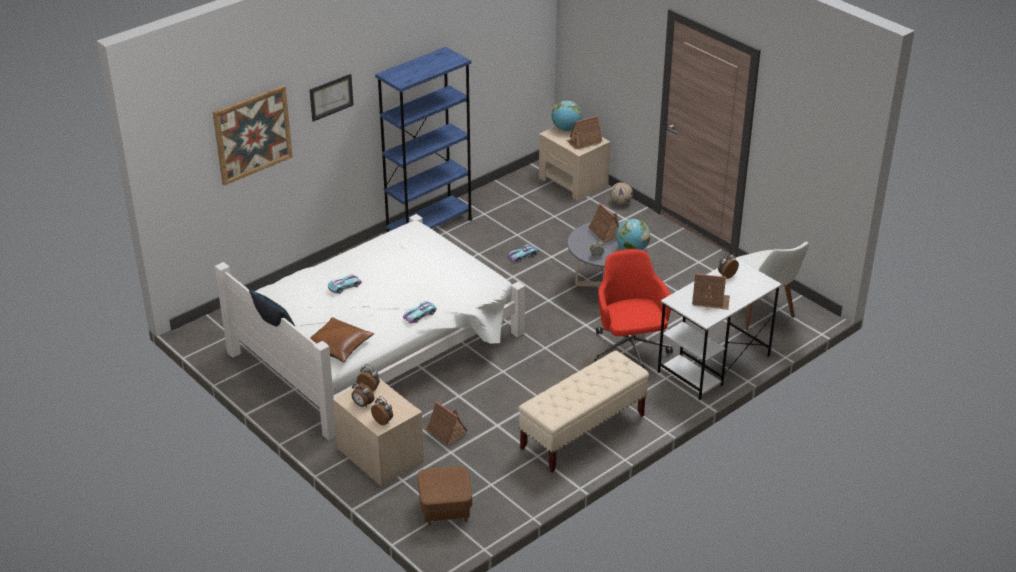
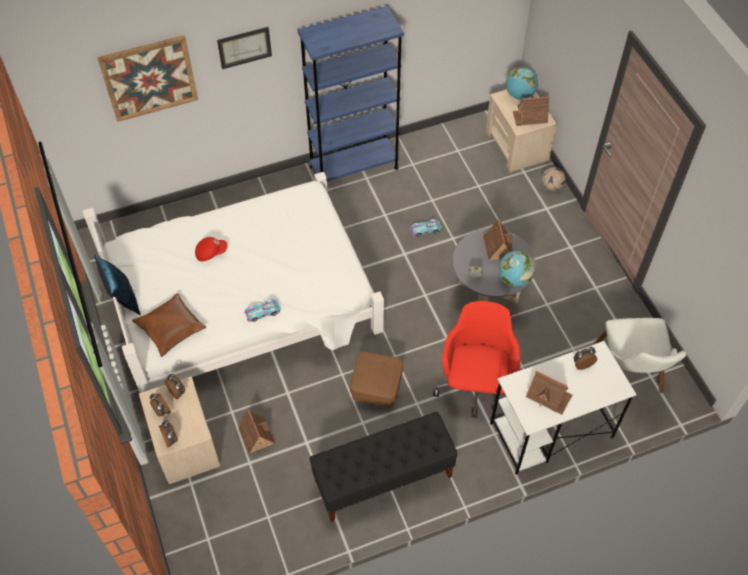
camera: 20 degrees right, 20 degrees up
(345, 286) = (211, 252): toy car -> red cap
(445, 509) = (213, 534): brown ottoman -> brown ottoman (376, 389)
(582, 432) = (382, 479): beige bench -> black bench

